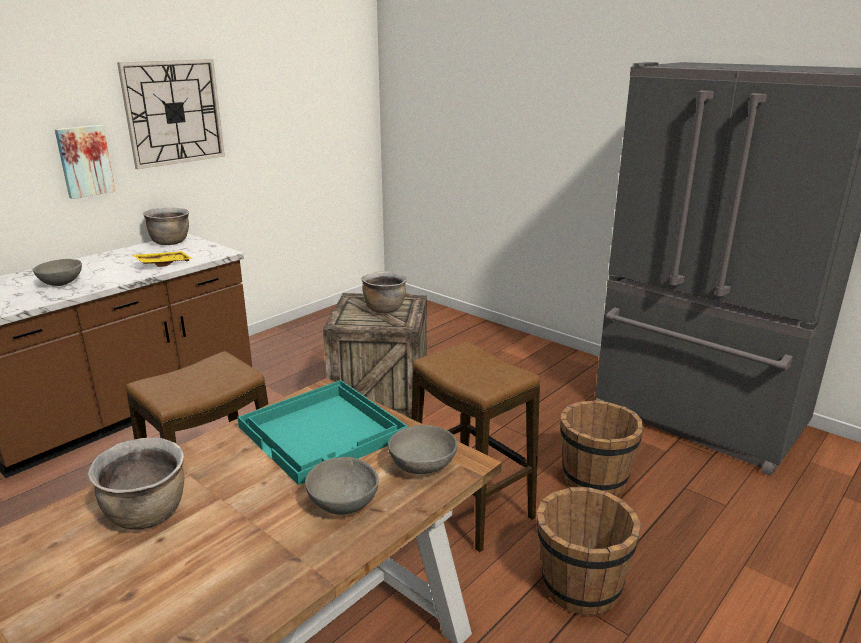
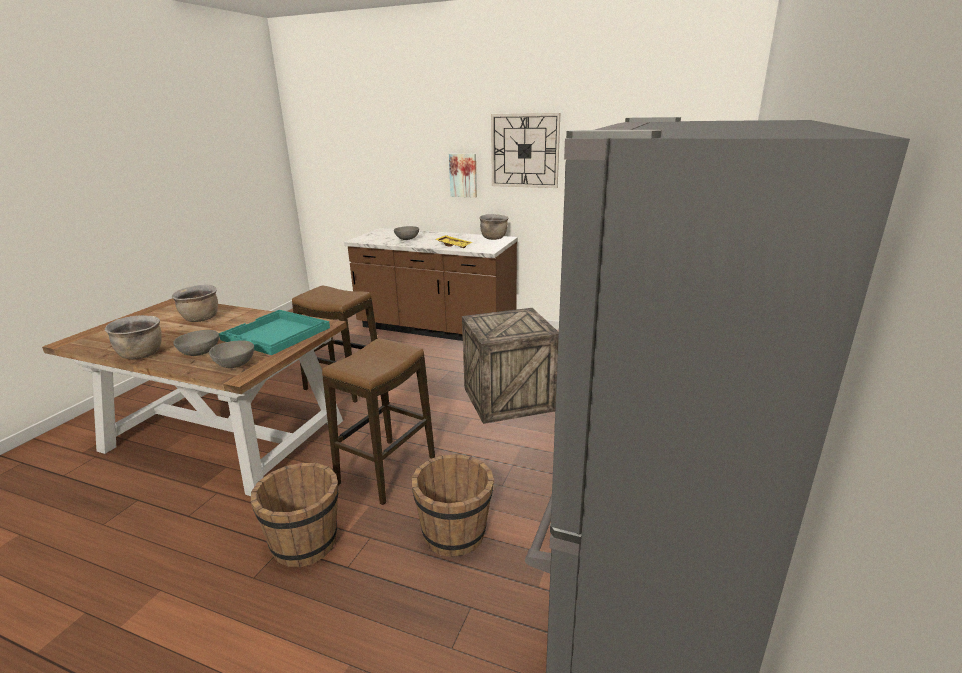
camera: 70 degrees right, 0 degrees up
(384, 309) = (514, 325): brown cooking pot -> brown cooking pot (142, 355)

